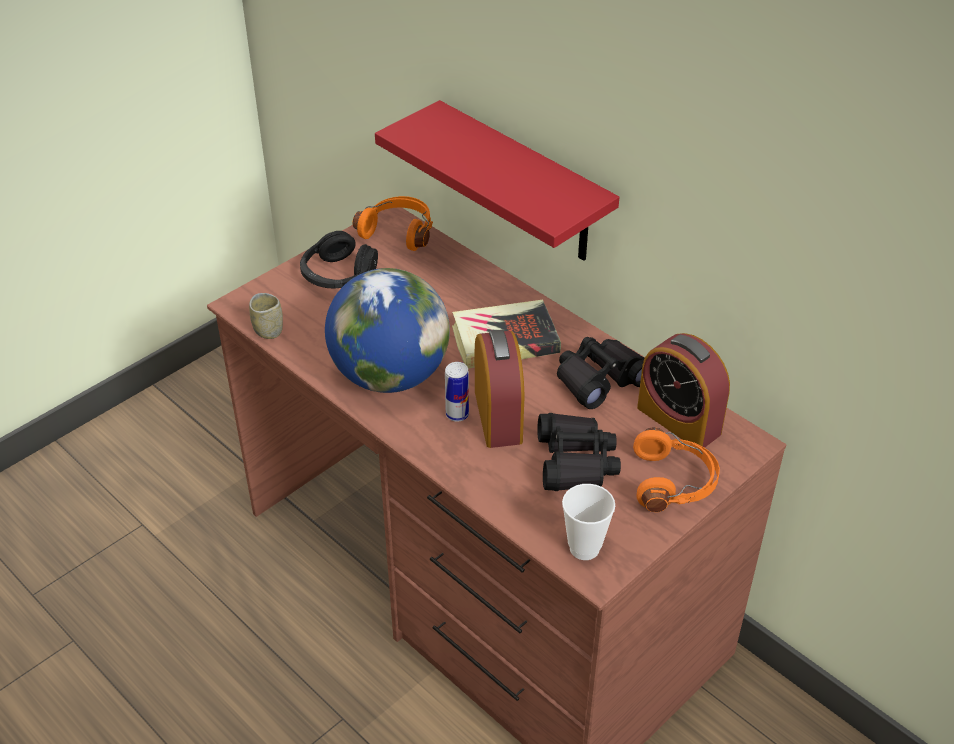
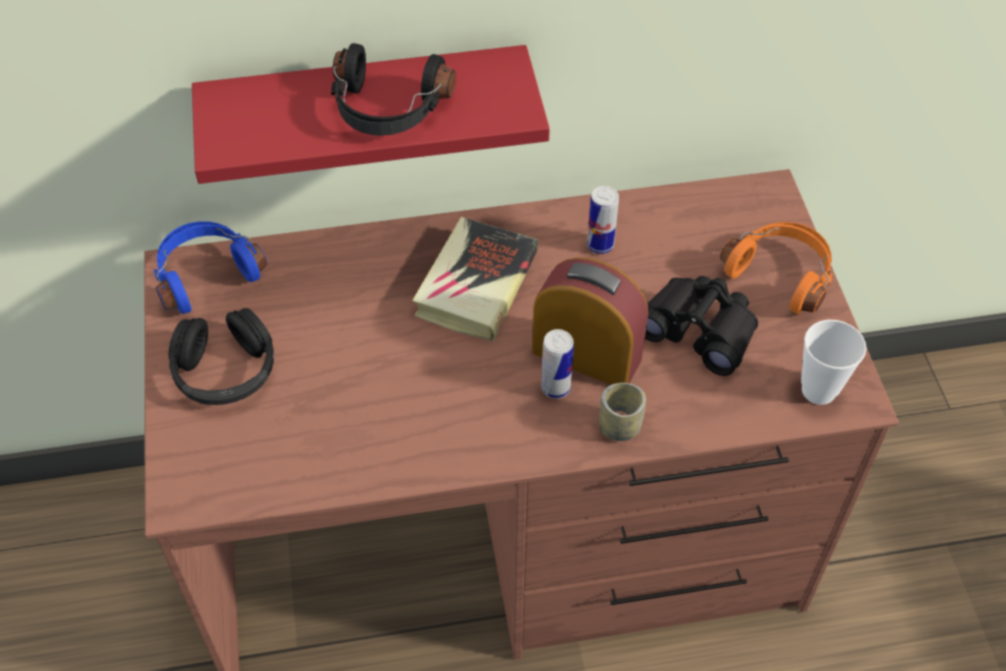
camera: 55 degrees left, 10 degrees up
(268, 331) = (260, 492): cup -> cup (619, 427)
(390, 376) = (445, 414): globe -> none
(399, 231) = (205, 274): orange headphones -> blue headphones
(496, 171) = (388, 110): none -> black headphones
(599, 379) = (600, 245): black binoculars -> can
(678, 420) = (703, 221): alarm clock -> none

